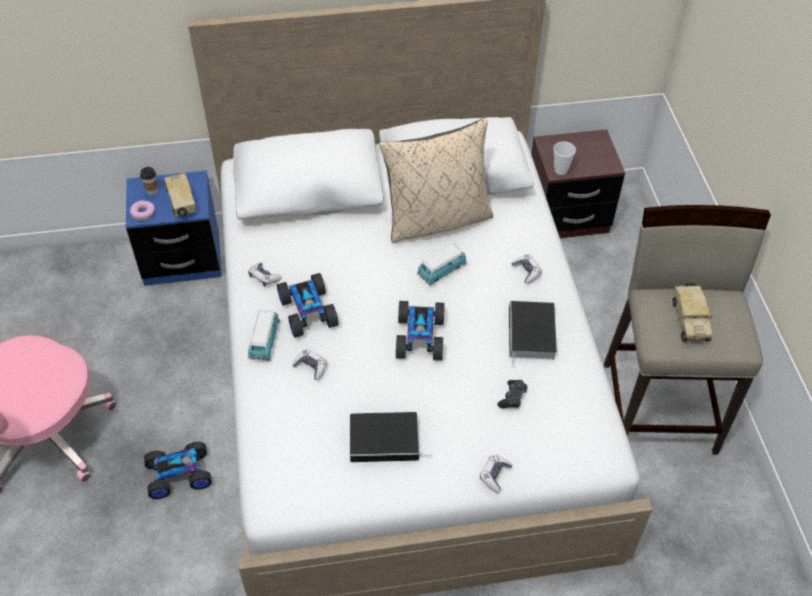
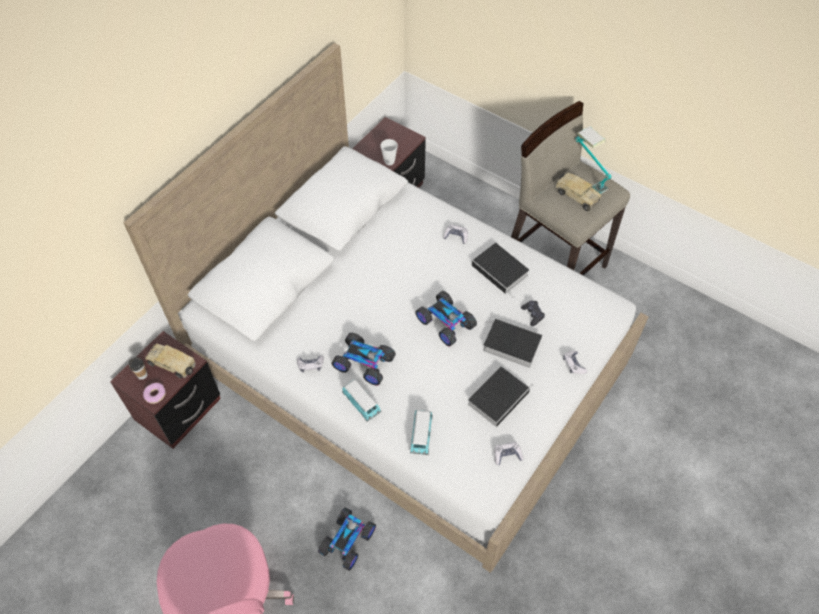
camera: 45 degrees left, 5 degrees up
(182, 259) = (178, 409): blue nightstand -> brown nightstand
(311, 367) = (407, 394): game controller -> game controller (507, 455)
(437, 220) = (370, 244): beige pillow -> none
(441, 271) = (410, 274): toy car -> toy car (421, 436)
(455, 404) = (510, 344): none -> book
(727, 311) = (587, 177): none -> table lamp

